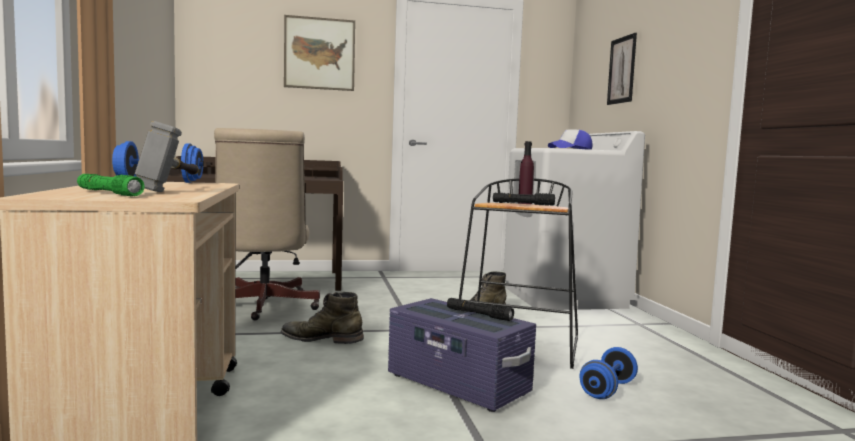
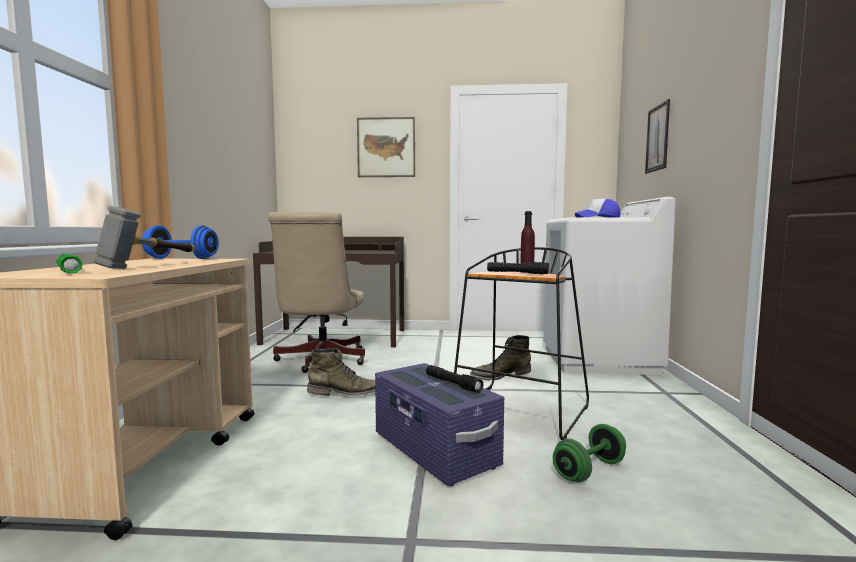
camera: 15 degrees right, 0 degrees up
(322, 338) = (345, 393): green boot -> green boot turned 150 degrees clockwise
(607, 390) = (589, 470): blue dumbbell -> green dumbbell

